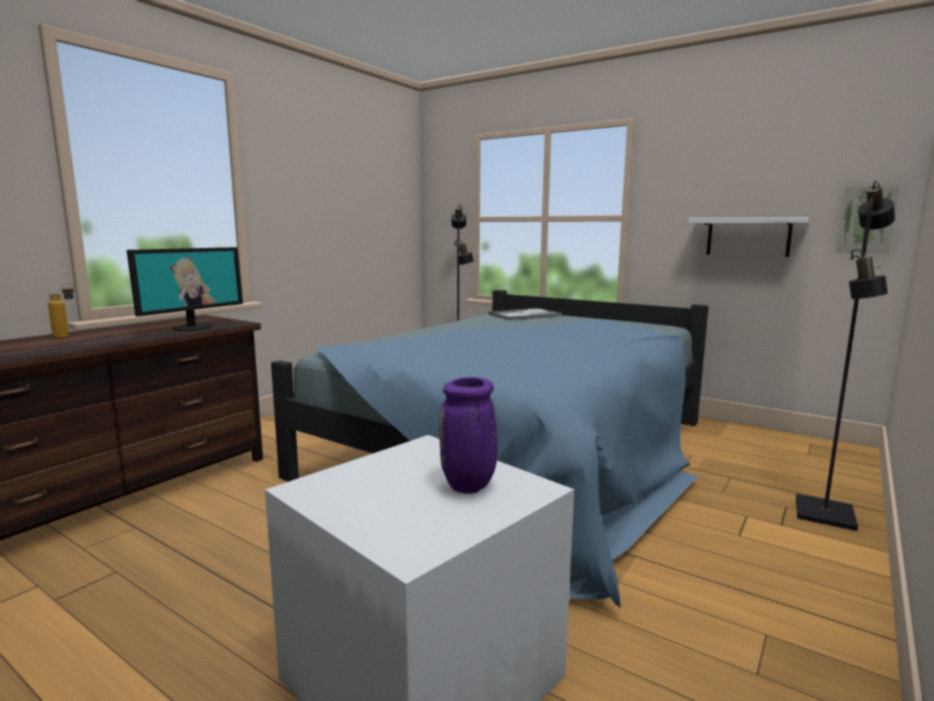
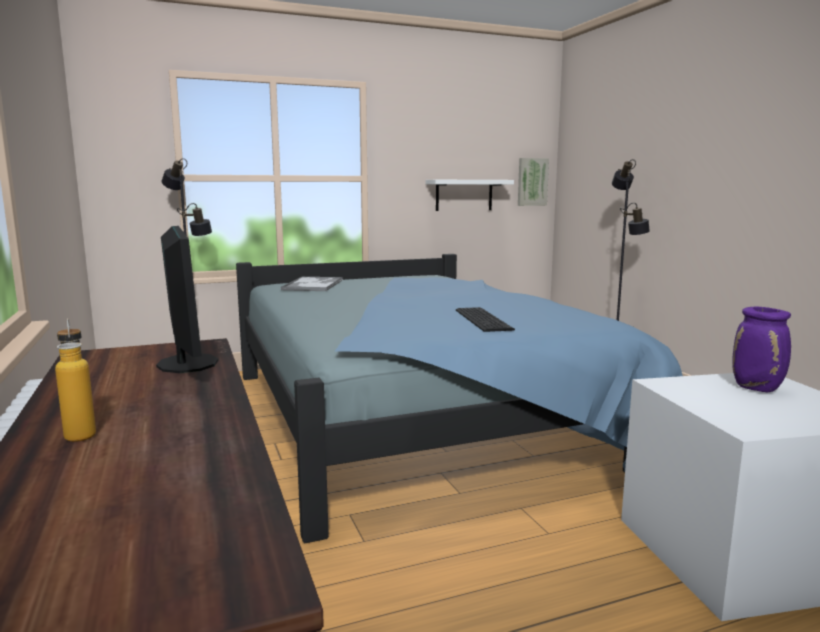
camera: 55 degrees left, 0 degrees up
(473, 356) = (484, 319): none -> keyboard

